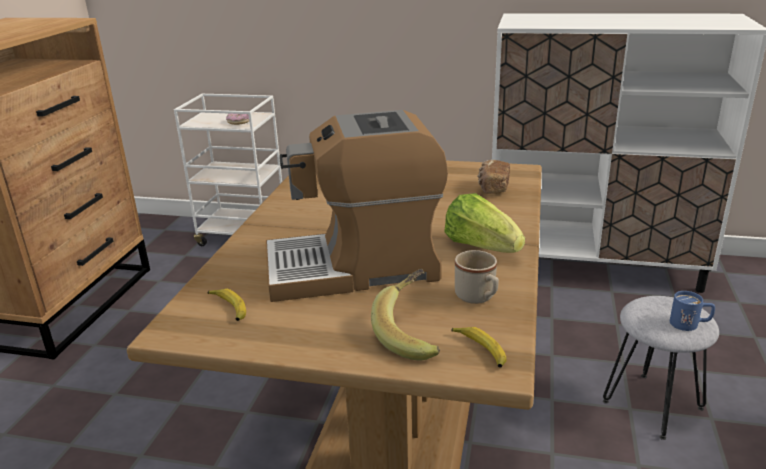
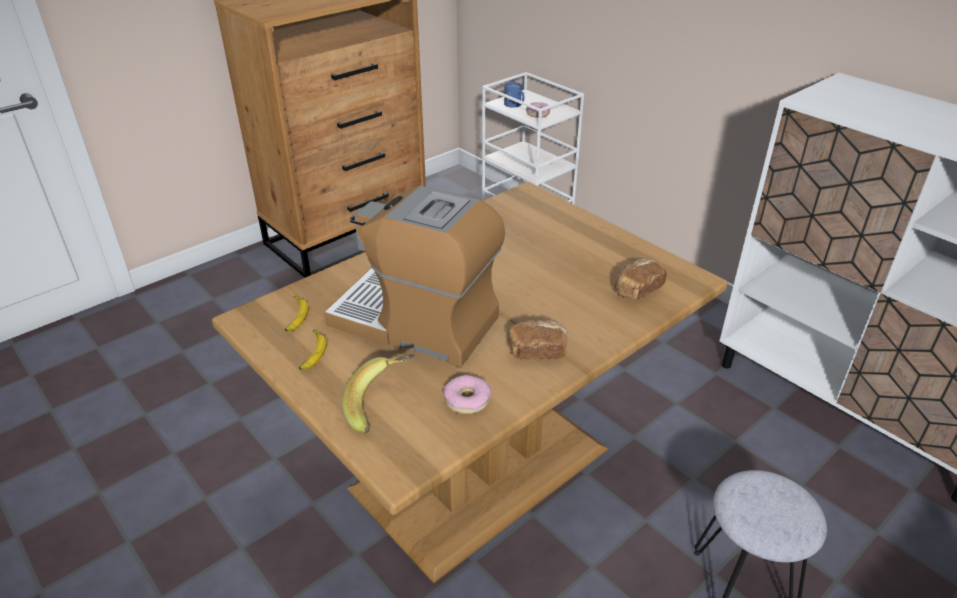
camera: 35 degrees right, 10 degrees up
(478, 298) = (467, 400): beige mug -> donut
(480, 350) = (406, 447): banana -> banana (313, 353)
(481, 247) = (537, 351): lettuce -> bread
(690, 324) = (779, 528): blue mug -> blue mug (515, 105)

